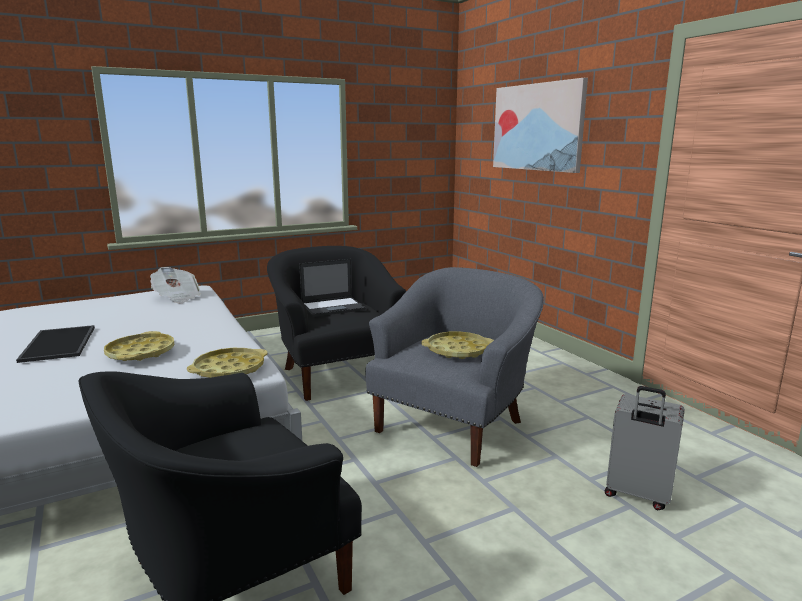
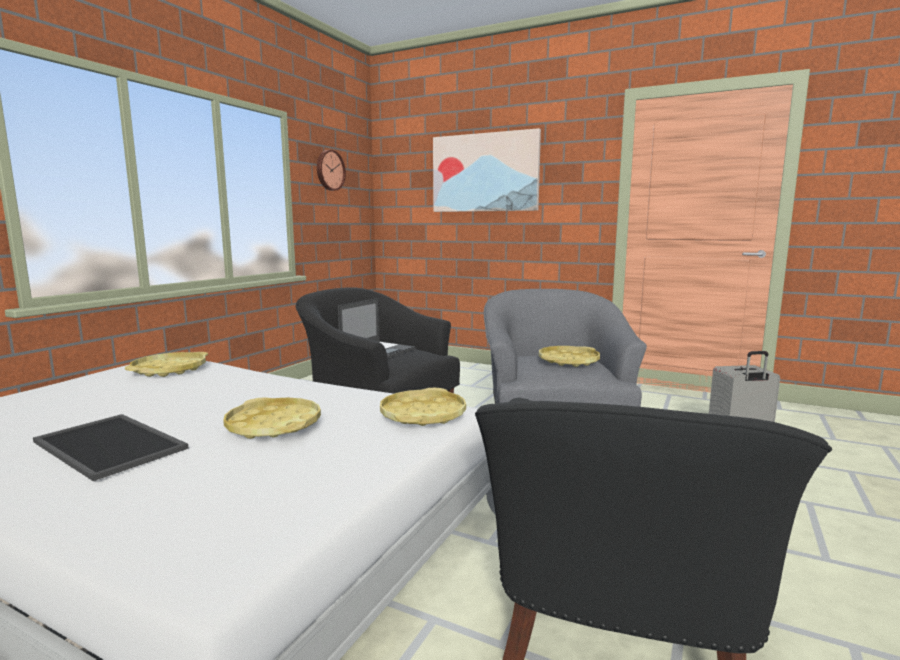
camera: 35 degrees left, 5 degrees down
(177, 297) = (169, 370): newspaper -> yellow tray
(395, 127) = (329, 170): none -> wall clock

